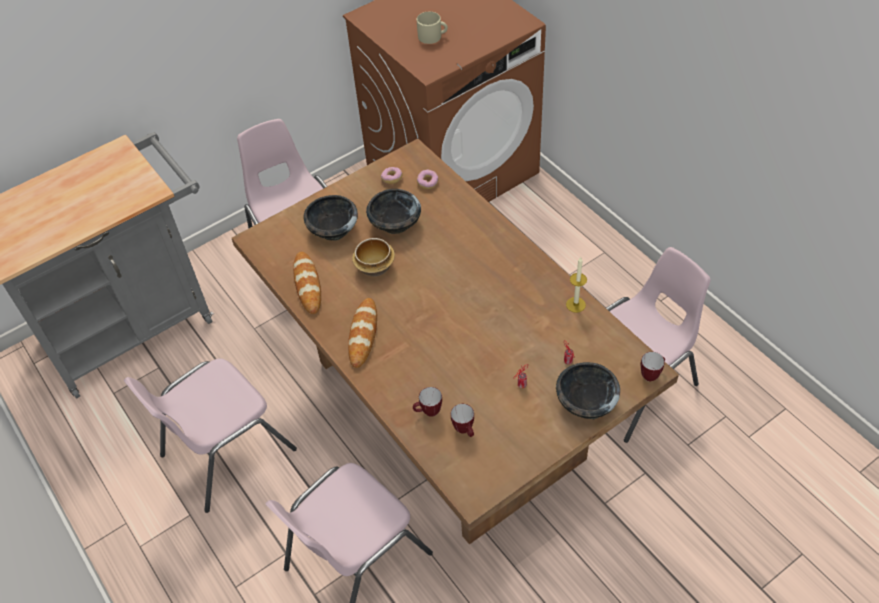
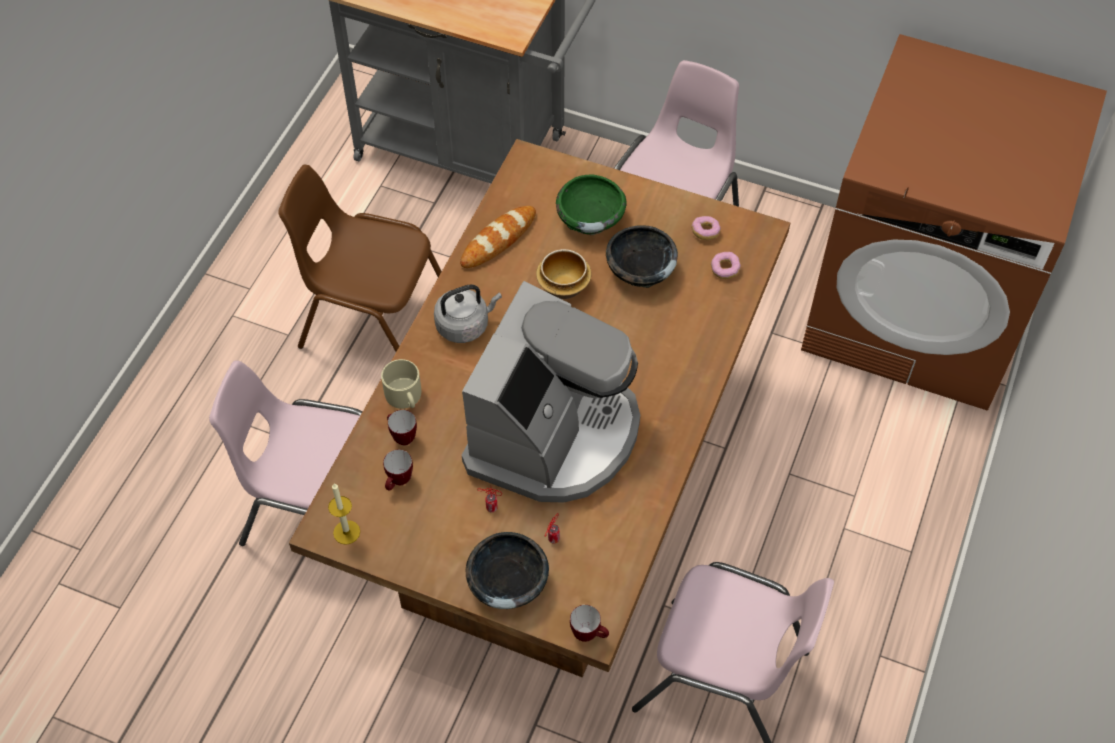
camera: 55 degrees right, 5 degrees up
(225, 452) = (373, 321): pink chair -> brown chair
(333, 229) = (590, 219): black bowl -> green bowl
(363, 334) = (465, 325): bread -> grey kettle
(433, 36) = (936, 139): beige mug -> beige mug (405, 397)
(487, 324) = (554, 434): none -> coffee machine
(575, 304) = (642, 509): candle -> candle (346, 532)

